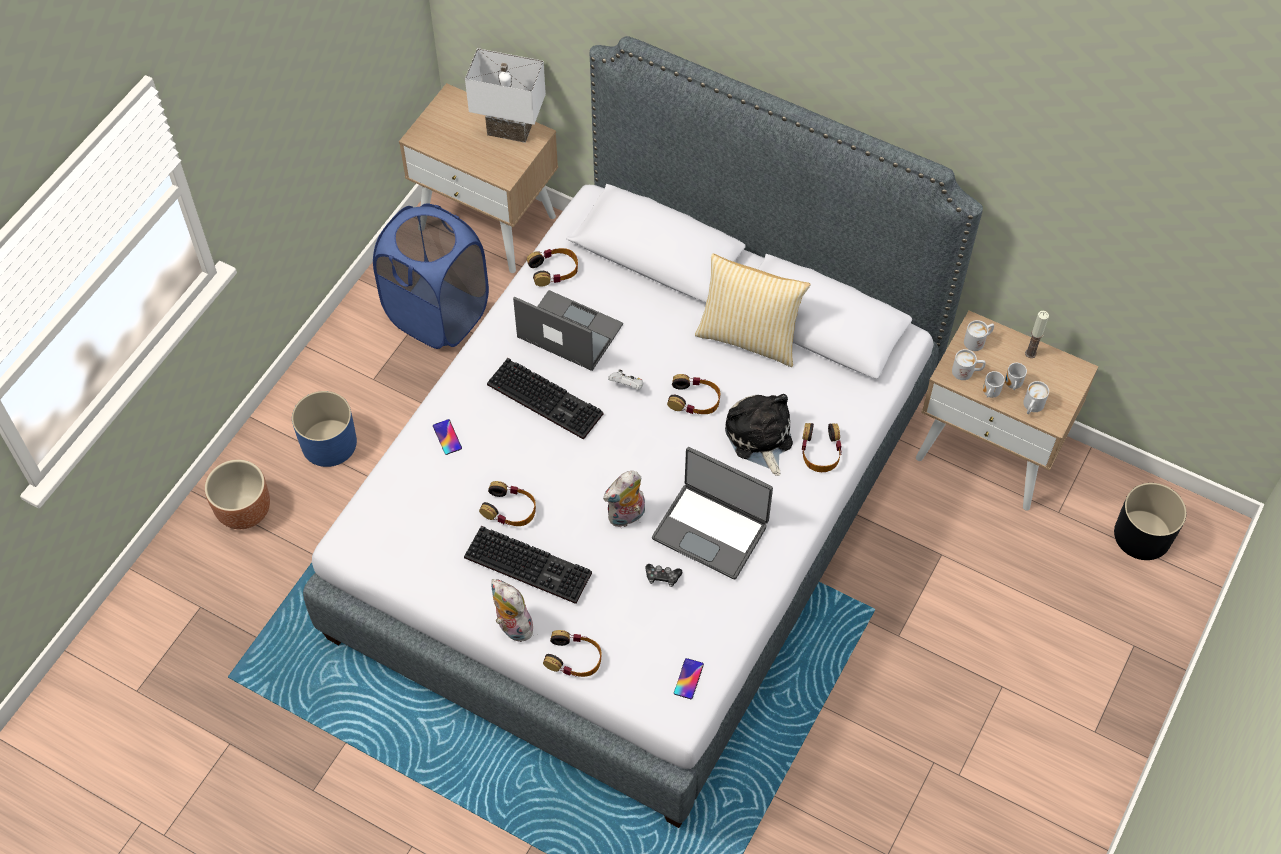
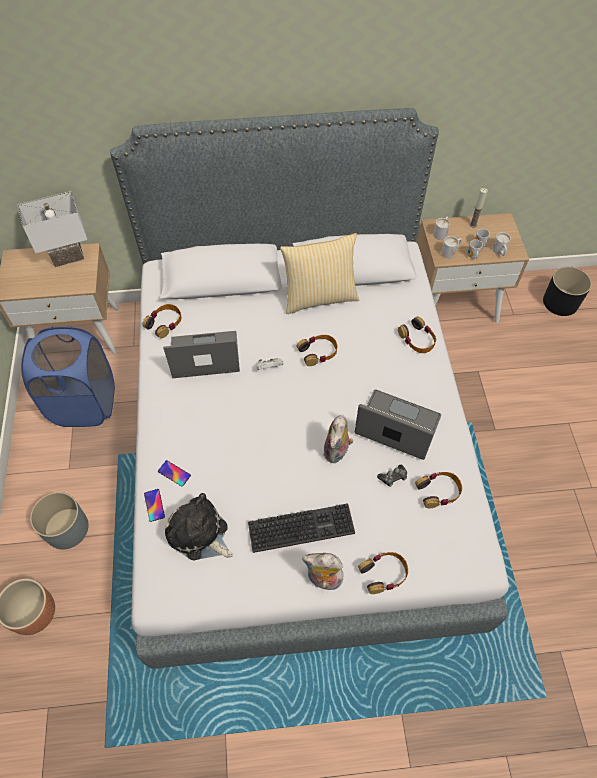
camera: 35 degrees left, 0 degrees up
(329, 443) = (67, 528): blue planter -> grey planter
(510, 509) = (257, 496): headphones -> headphones (438, 491)
(548, 399) = (224, 406): keyboard -> none
(688, 679) = (466, 535): phone -> phone (154, 505)
(711, 530) = (396, 427): laptop -> laptop turned 150 degrees counterclockwise
(759, 438) = (376, 352): plush toy -> plush toy (199, 534)

